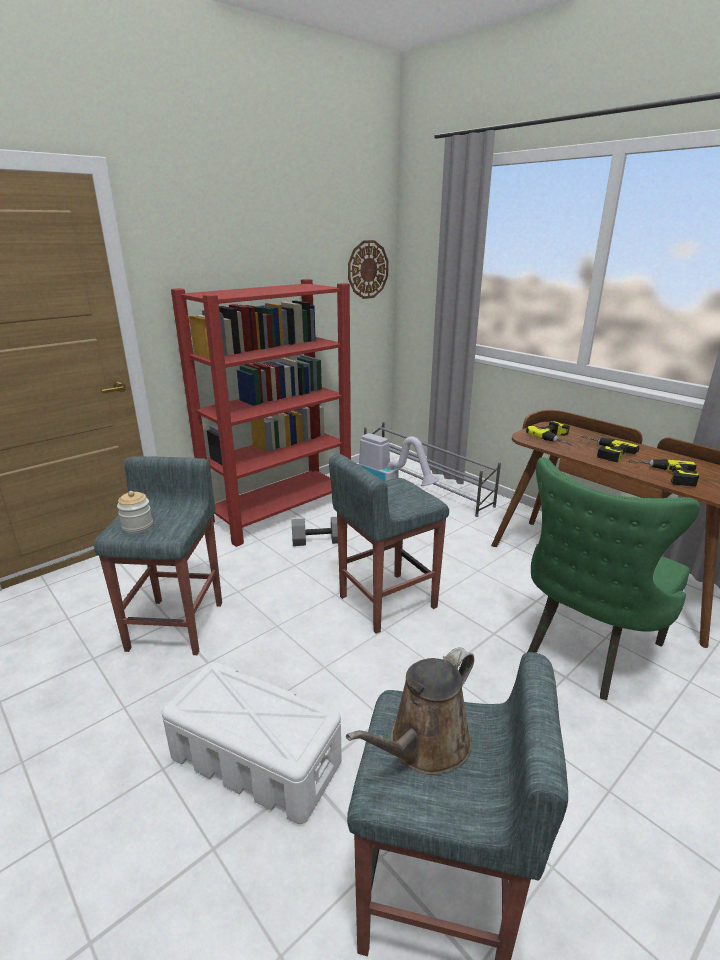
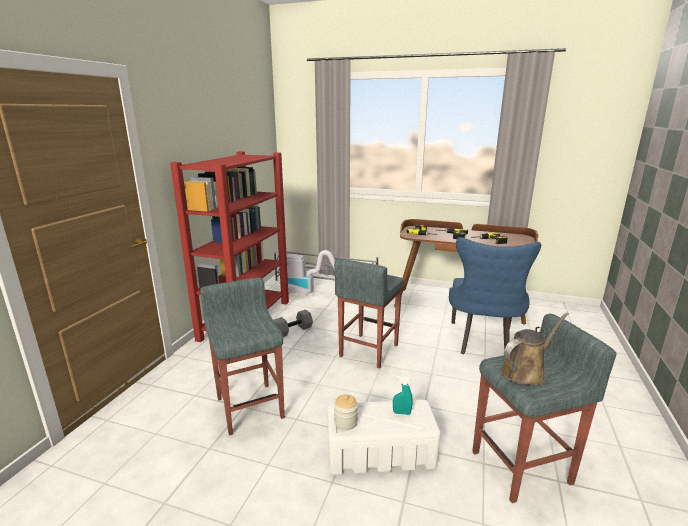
camera: 30 degrees left, 5 degrees down
(137, 527) = (237, 333): jar -> jar (345, 422)
(281, 717) = (401, 413): none -> turquoise spray bottle
(367, 269) = (265, 143): wall clock -> none
(424, 745) = (525, 372): brown watering can -> brown watering can turned 135 degrees counterclockwise
(585, 650) = (482, 341): green chair -> blue chair

